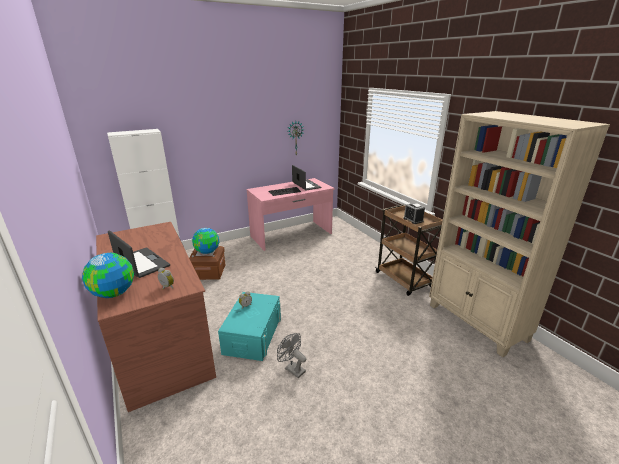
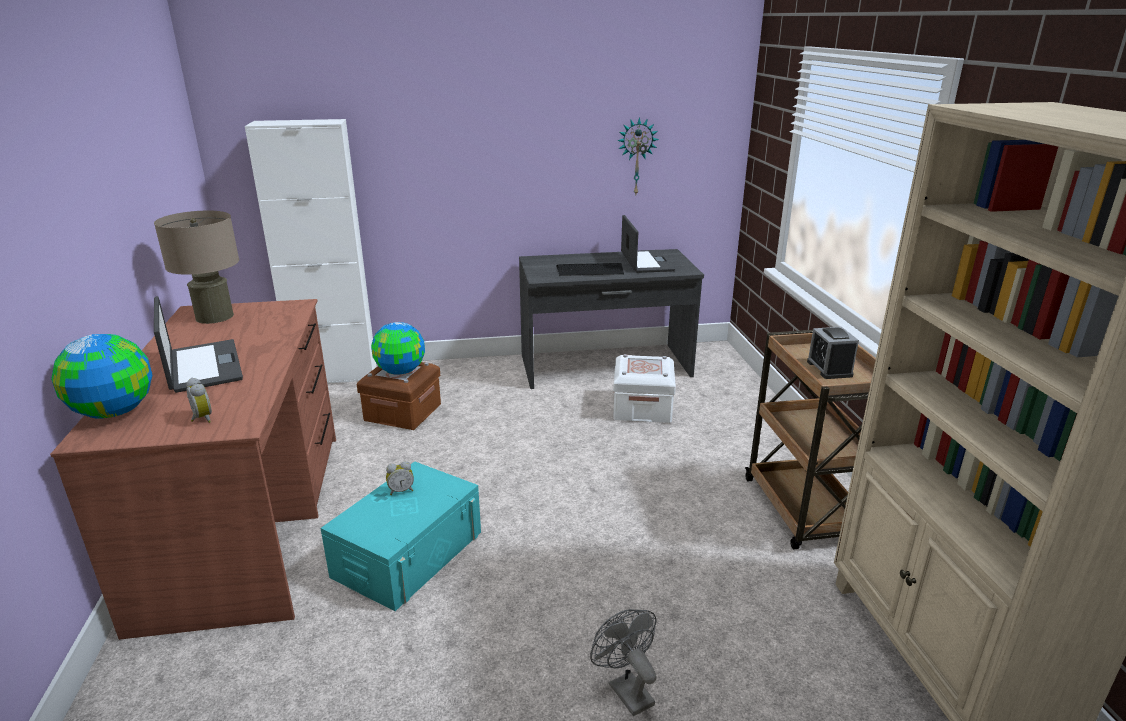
camera: 20 degrees right, 0 degrees up
(122, 237) = (214, 316): none -> beige table lamp
(291, 235) = (605, 366): pink desk -> grey desk
(292, 369) = (441, 644): grey fan -> grey fan (626, 689)
(318, 250) = (642, 408): none -> white storage box

